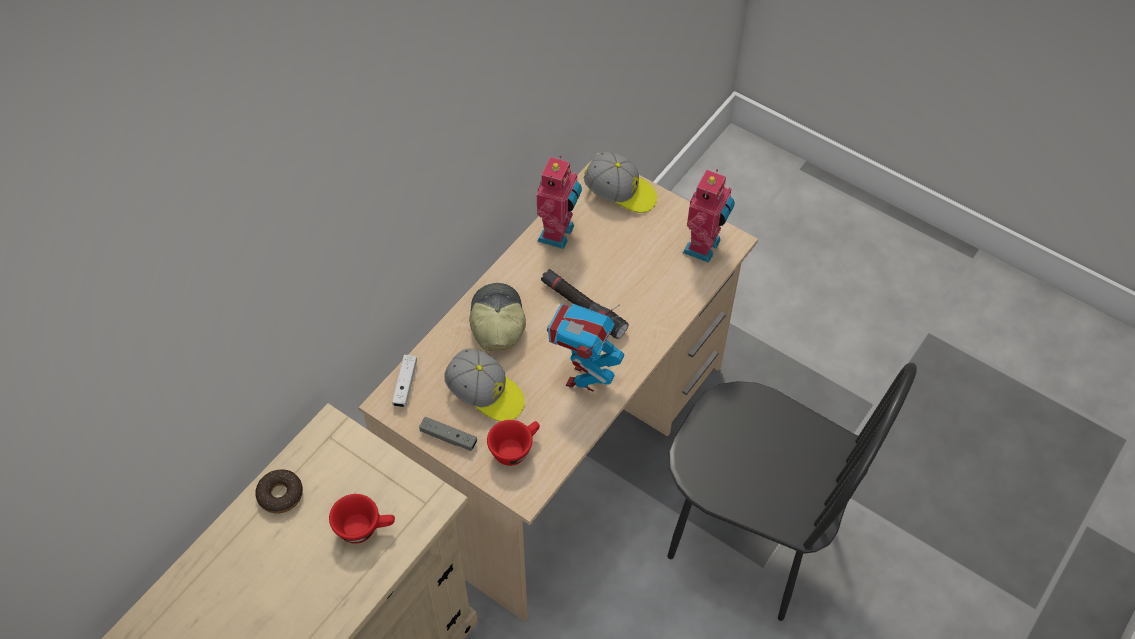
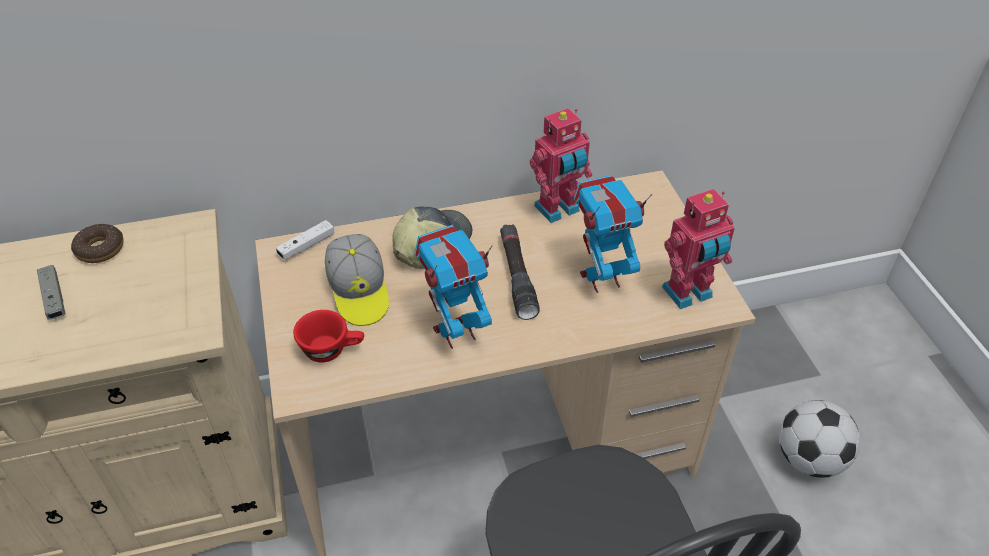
camera: 40 degrees right, 10 degrees down
(365, 528) = (121, 314): red cup -> none
(448, 437) = (291, 305): grey game controller -> grey game controller (54, 298)
(620, 193) = (650, 209): cap -> none
(639, 272) = (601, 278): none -> toy robot
(781, 304) = (809, 459): none -> football

